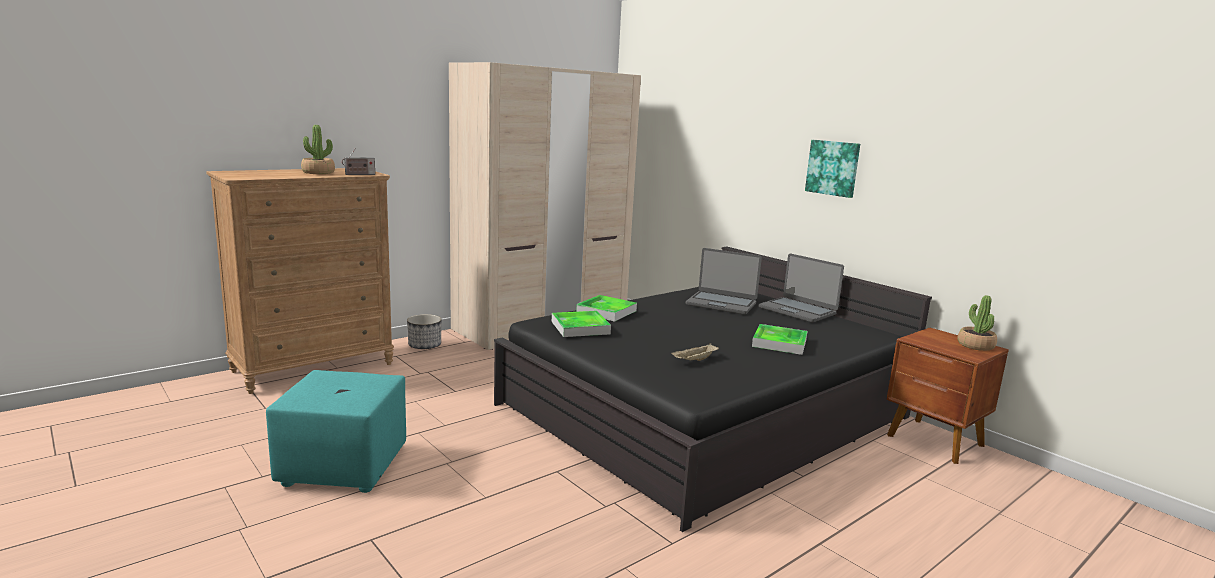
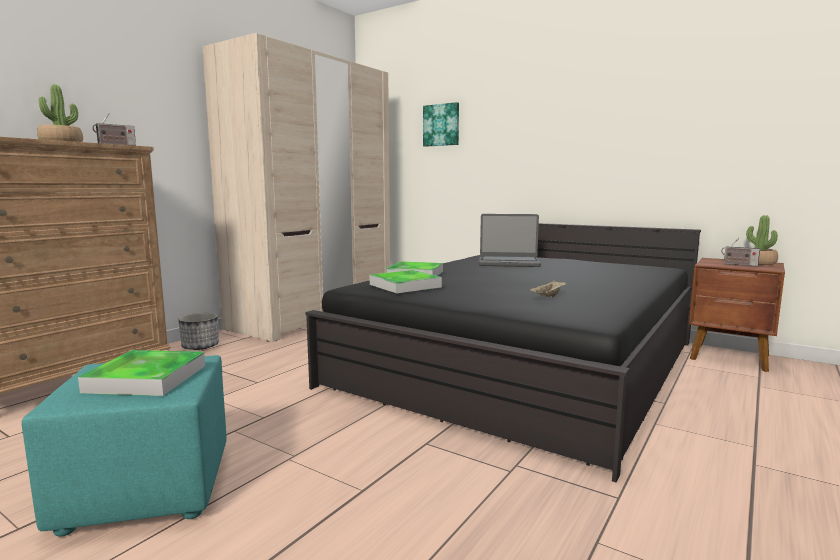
camera: 15 degrees left, 5 degrees down
(779, 343) = (599, 279): tray -> tray (147, 378)
(797, 310) = (577, 261): laptop -> none
(833, 168) = (588, 131): picture -> picture (441, 125)
(946, 345) = (738, 264): none -> radio

